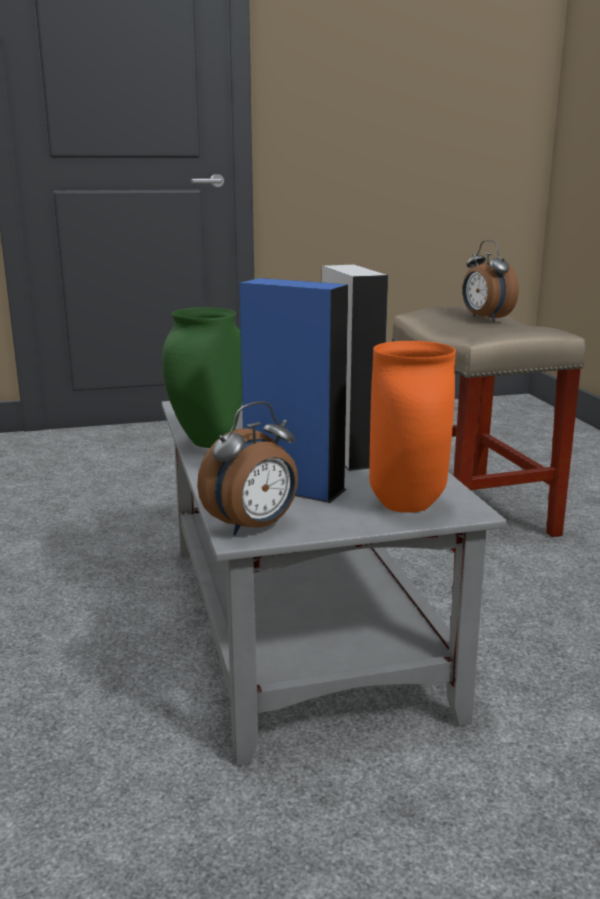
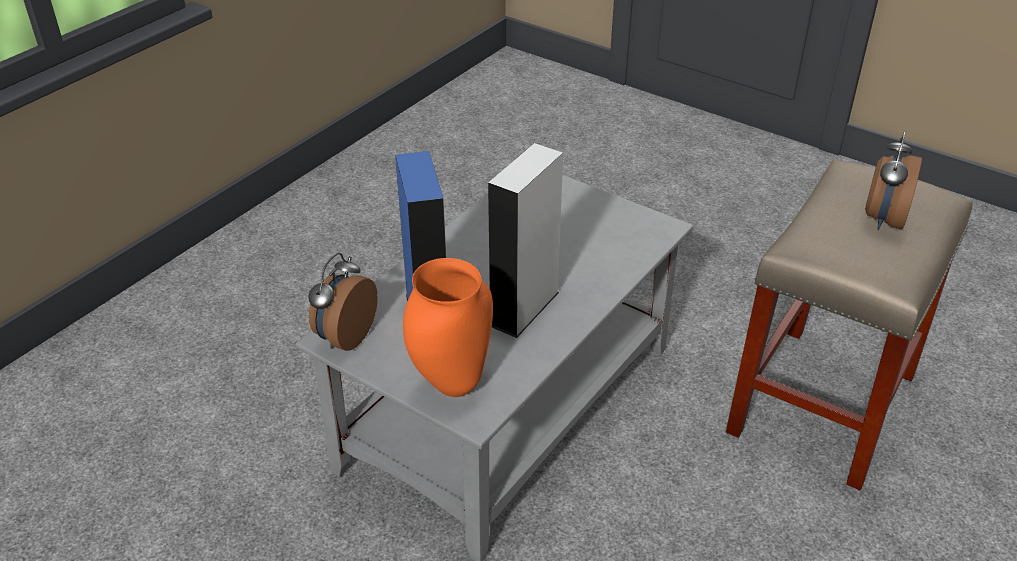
camera: 50 degrees right, 20 degrees up
(208, 442) = (467, 234): green vase -> none
(253, 527) = (344, 337): alarm clock -> alarm clock turned 105 degrees clockwise

